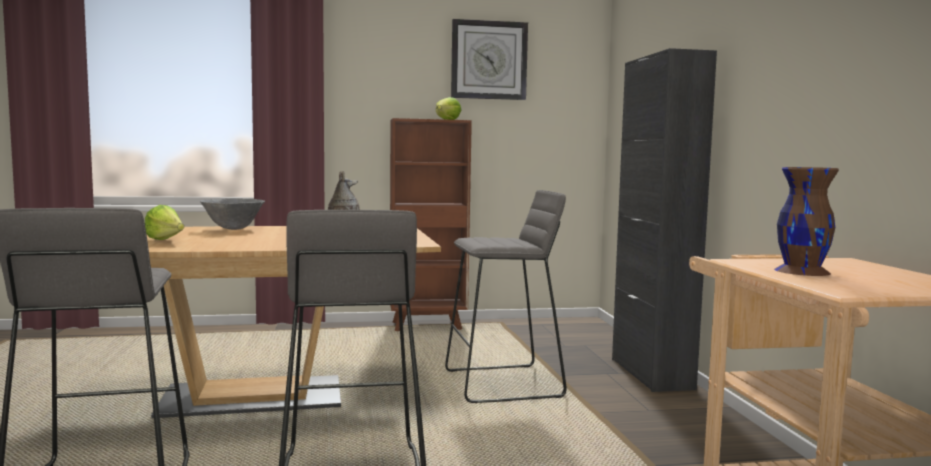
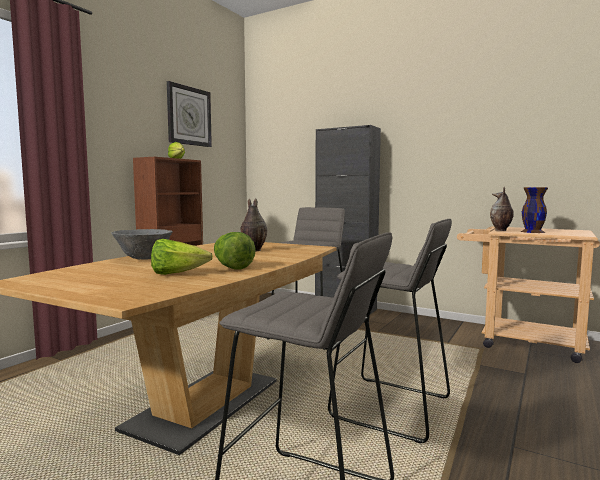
camera: 50 degrees left, 0 degrees up
(222, 244) = (232, 267): none -> lettuce
(746, 259) = (501, 230): none -> vase

